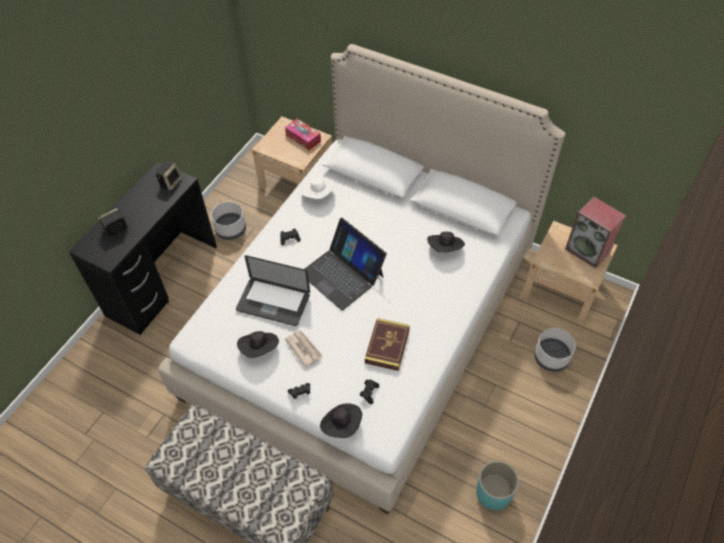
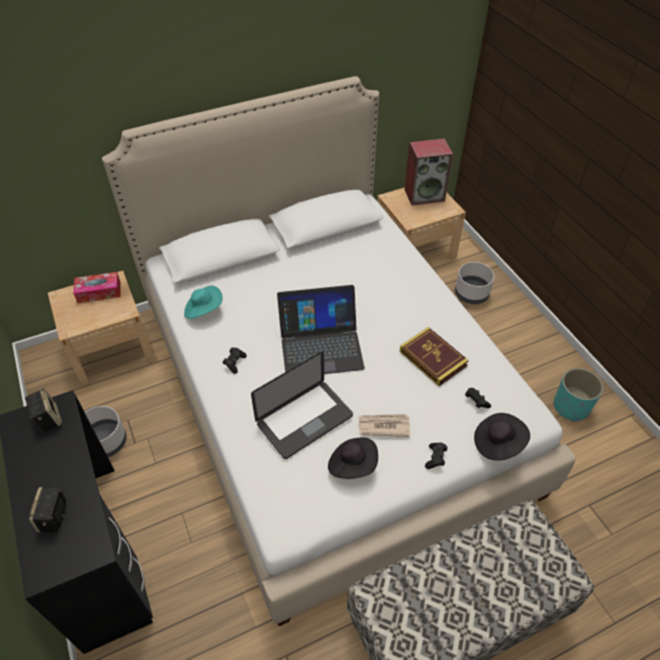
camera: 55 degrees left, 5 degrees down
(319, 195) = (204, 310): white hat -> turquoise hat
(445, 248) = (359, 260): black hat -> none

